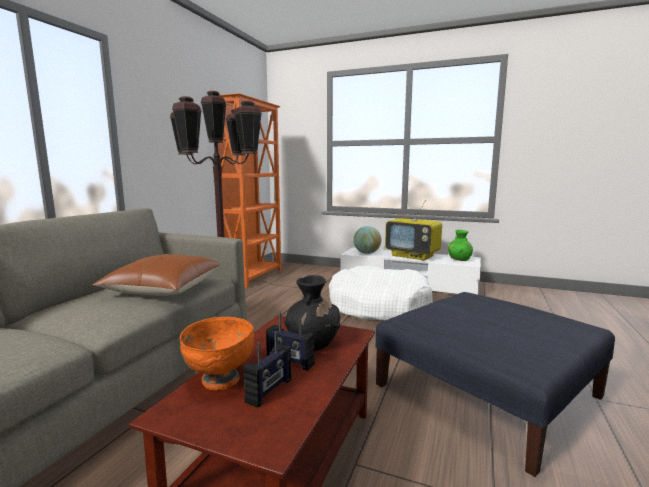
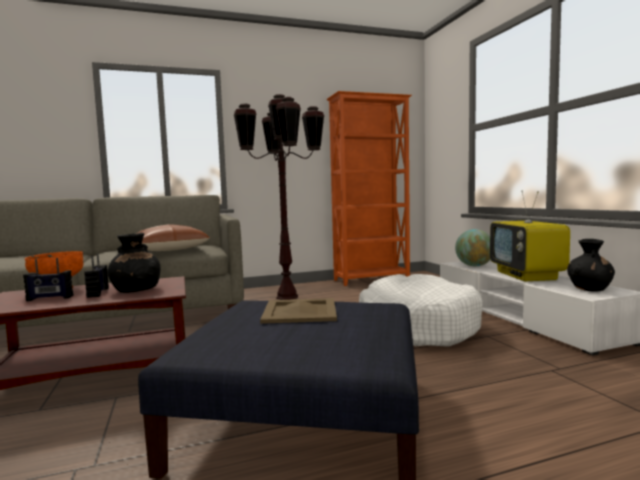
camera: 50 degrees right, 5 degrees down
(458, 314) = (299, 311): none -> beige tray
(459, 259) = (589, 289): green vase -> black vase

